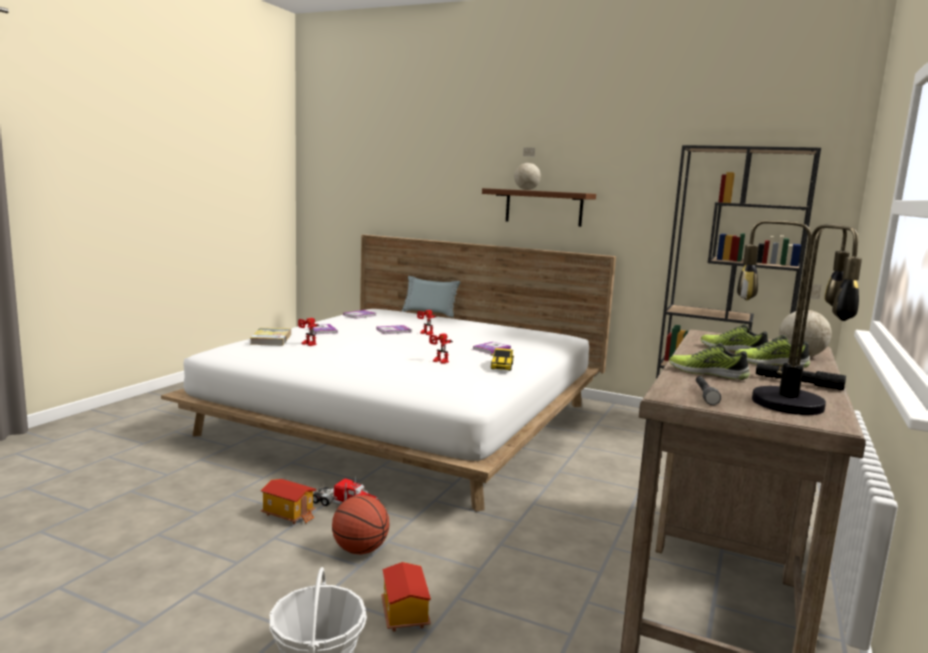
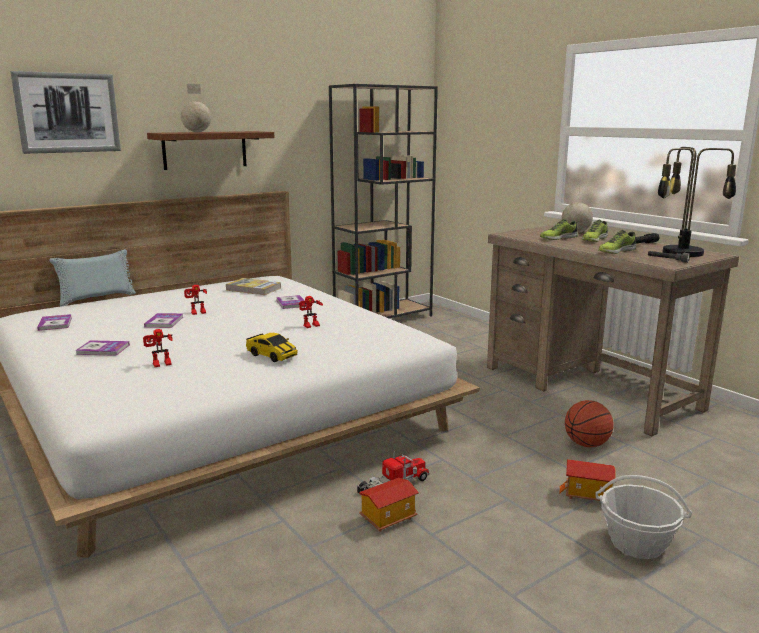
camera: 60 degrees left, 5 degrees up
(271, 339) = (101, 379): book -> book (253, 289)
(360, 550) = (482, 494): basketball -> basketball (586, 444)
(443, 170) = (68, 113): none -> picture
(502, 366) = (349, 311): toy car -> toy car (271, 355)

